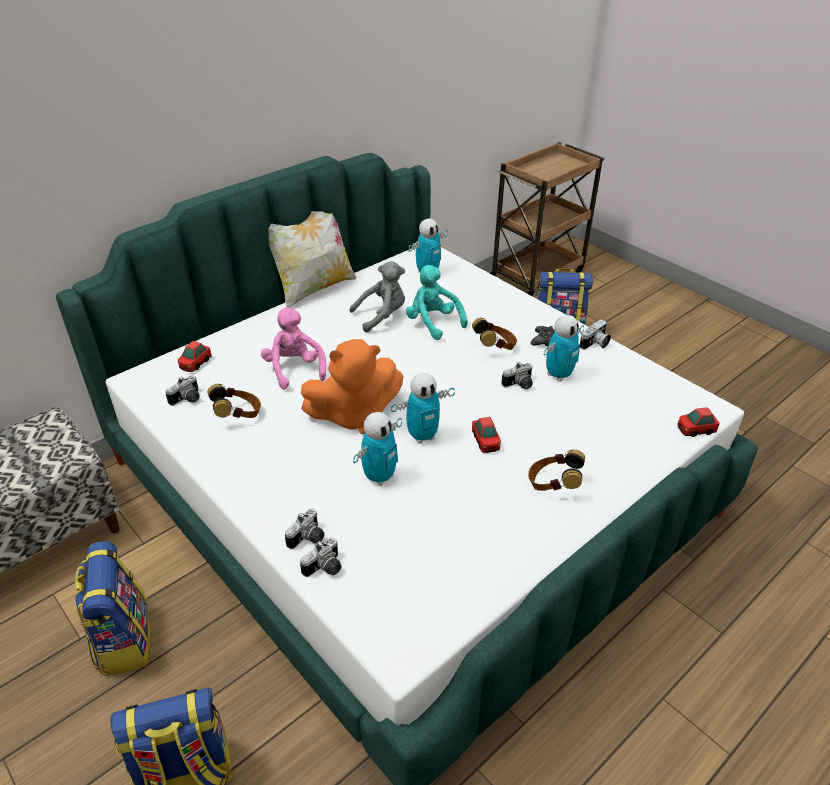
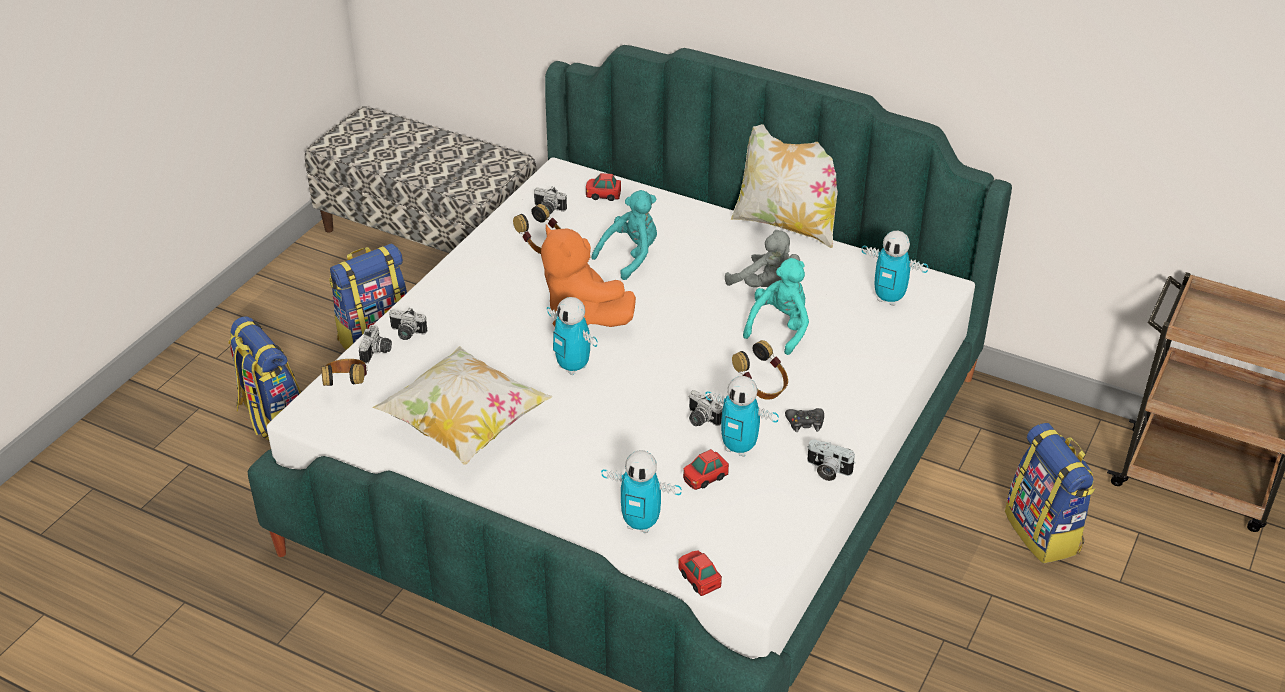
camera: 70 degrees right, 0 degrees up
(294, 369) = (631, 256): pink plush toy -> turquoise plush toy
(325, 569) = (377, 352): camera -> camera turned 105 degrees counterclockwise
(379, 477) = (501, 354): toy robot -> toy robot (641, 524)
(472, 524) = (465, 426): none -> pillow
(485, 441) = (587, 412): toy car -> toy car (705, 478)
(553, 485) = (544, 472): headphones -> headphones (346, 385)

